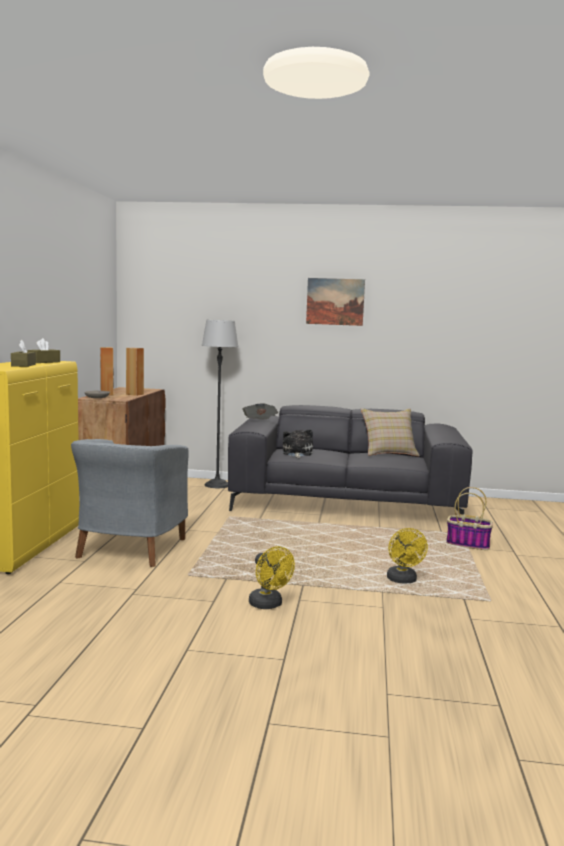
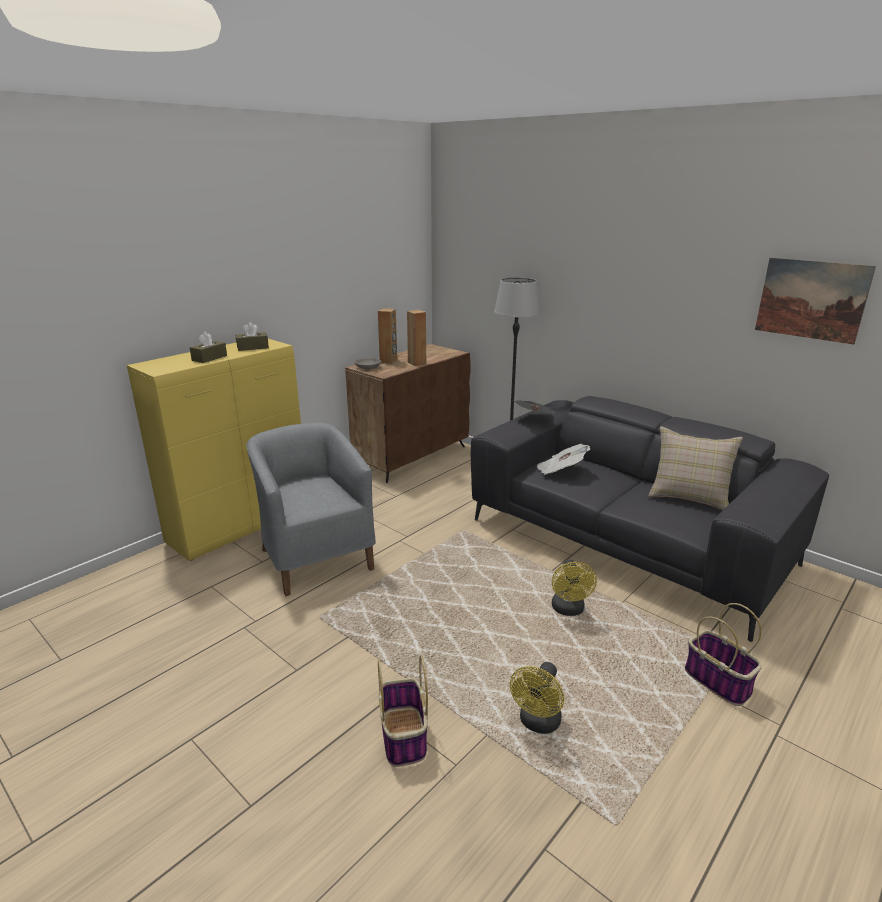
camera: 35 degrees right, 15 degrees up
(129, 549) = (314, 556): grey armchair -> grey armchair turned 105 degrees clockwise
(268, 605) = (338, 701): yellow fan -> yellow fan (569, 610)
(297, 453) = (560, 471): plush toy -> newspaper
(335, 301) = (671, 260): picture -> picture (811, 299)
(336, 606) = (404, 737): none -> basket

